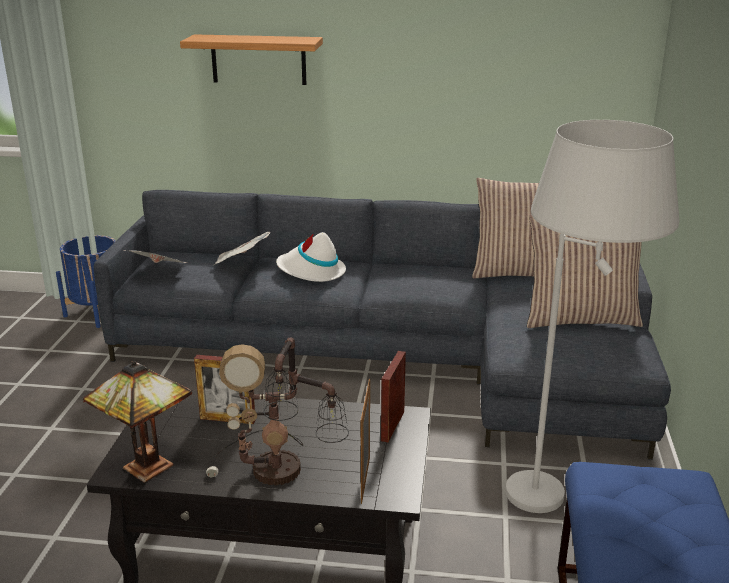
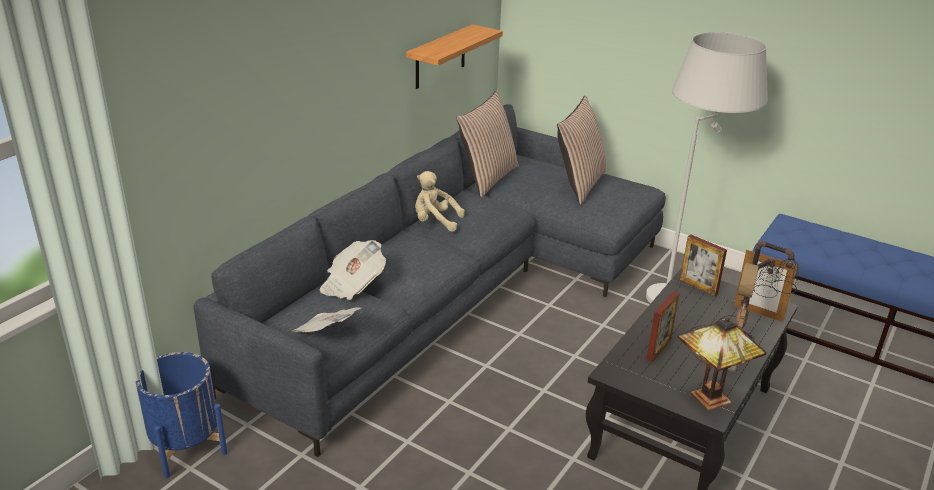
camera: 65 degrees left, 5 degrees up
(258, 59) = (278, 77): shelf -> shelf (440, 57)
(311, 272) = (410, 256): white hat -> none
(390, 268) = (435, 222): none -> beige plush toy

